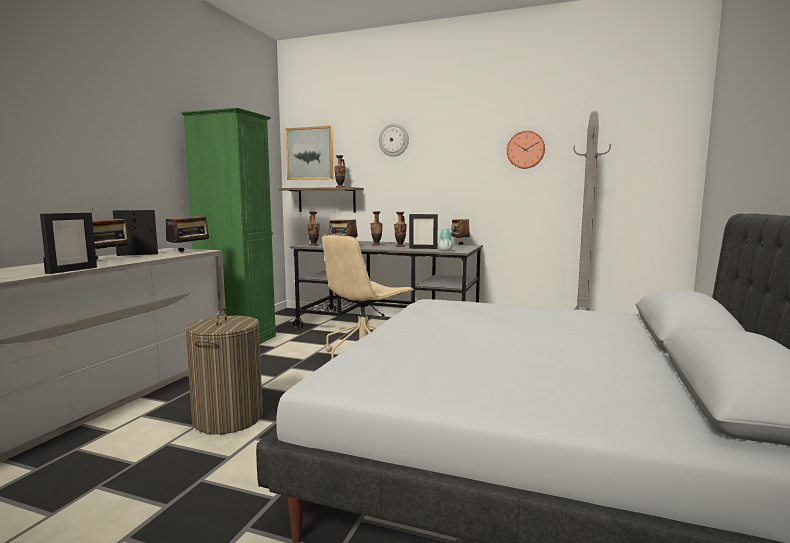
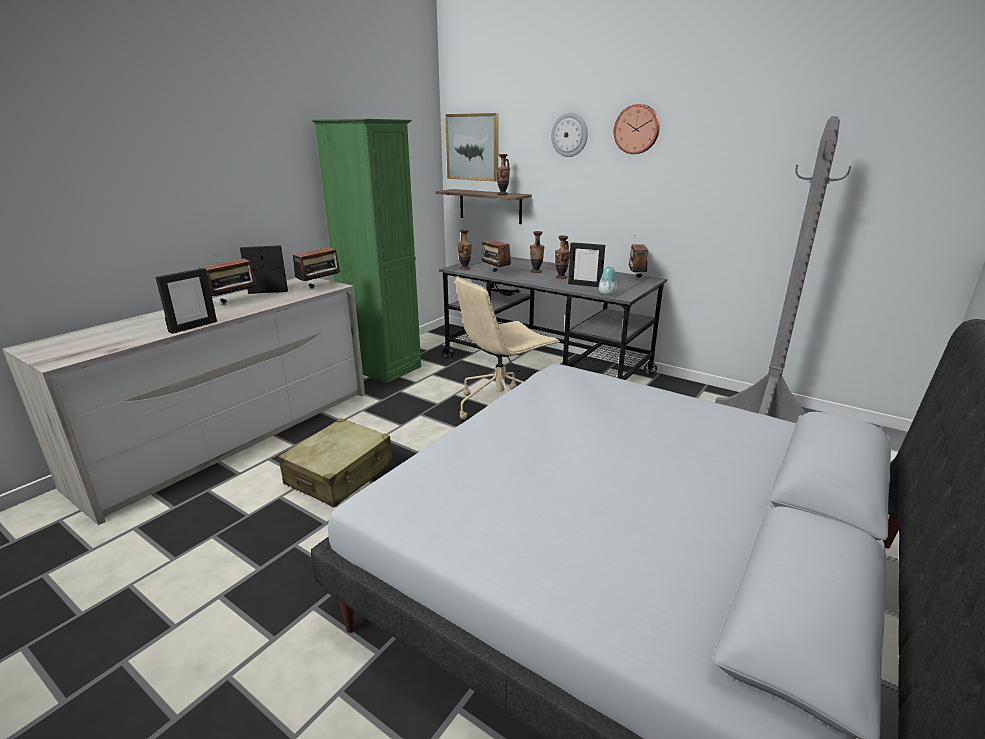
camera: 15 degrees right, 15 degrees up
(228, 418) = (340, 474): laundry basket -> beige suitcase
(525, 150) = (738, 158): wall clock -> wall clock (637, 129)

